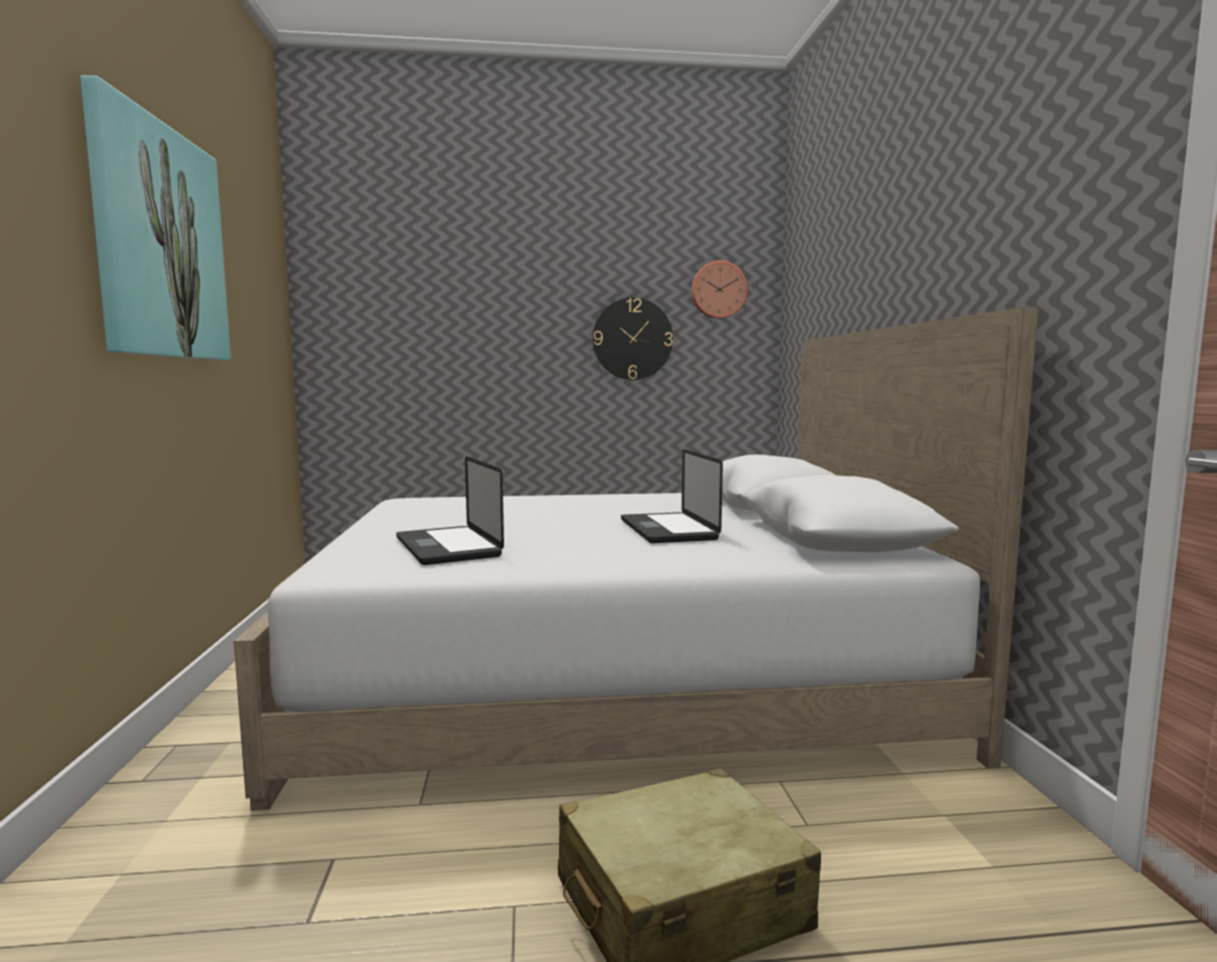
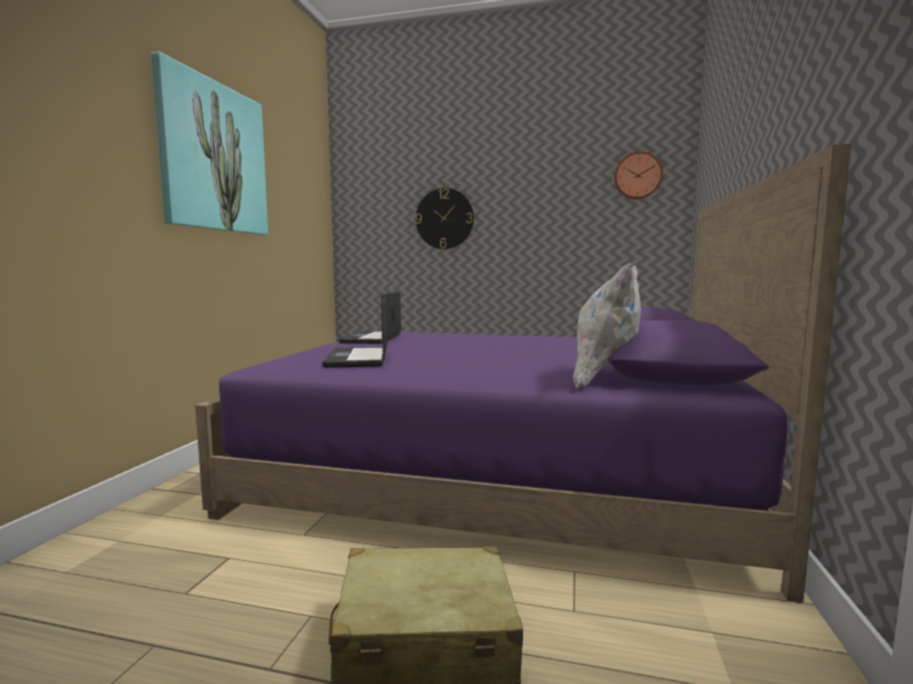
camera: 20 degrees right, 0 degrees up
(614, 676) = (496, 472): white bed -> purple bed
(632, 339) = (564, 218): wall clock -> wall clock (444, 219)
(667, 530) = (530, 358): laptop -> laptop (372, 339)
(784, 550) = (606, 378): none -> white pillow

